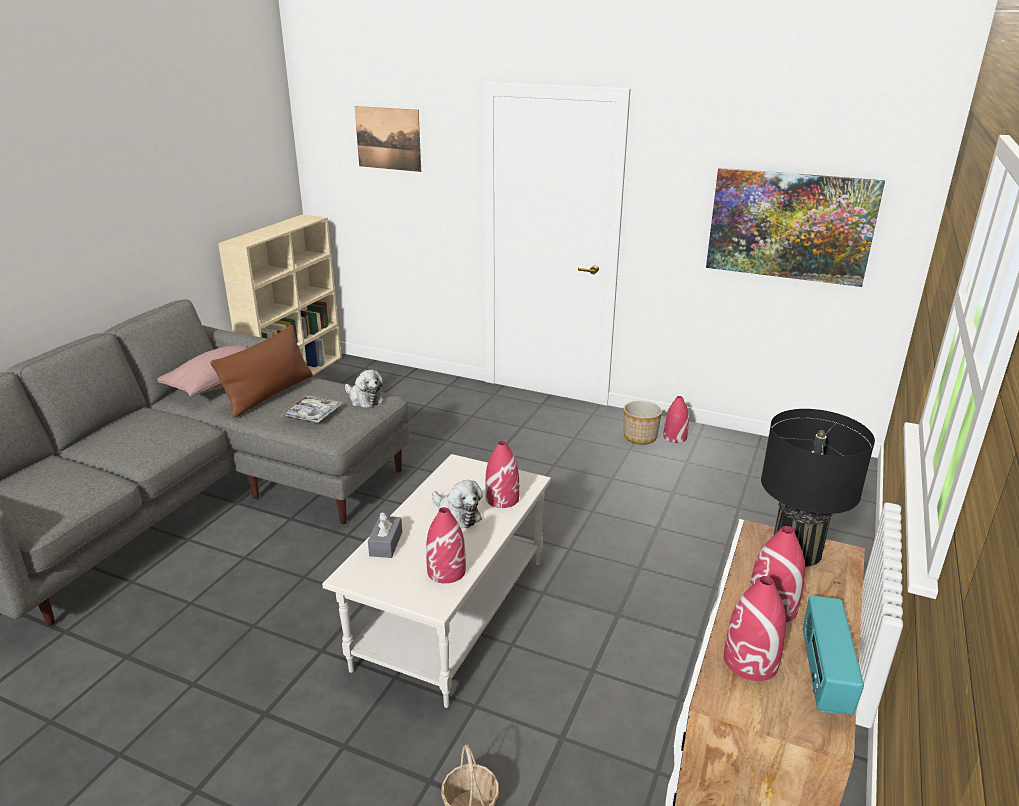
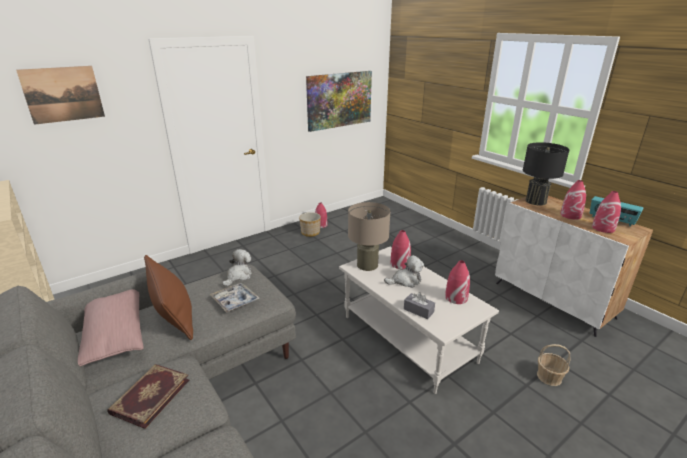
camera: 60 degrees left, 0 degrees up
(148, 429) = (150, 396): none -> book
(364, 399) = (238, 276): plush toy -> plush toy turned 45 degrees counterclockwise
(473, 473) = (367, 265): none -> beige table lamp

